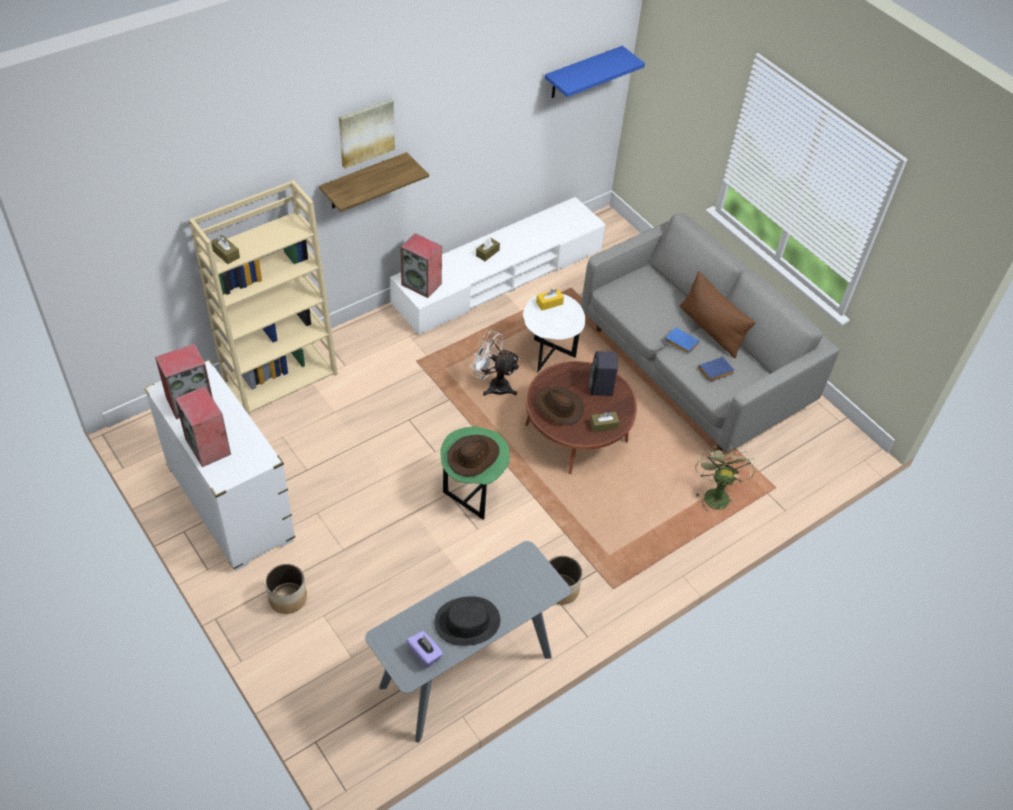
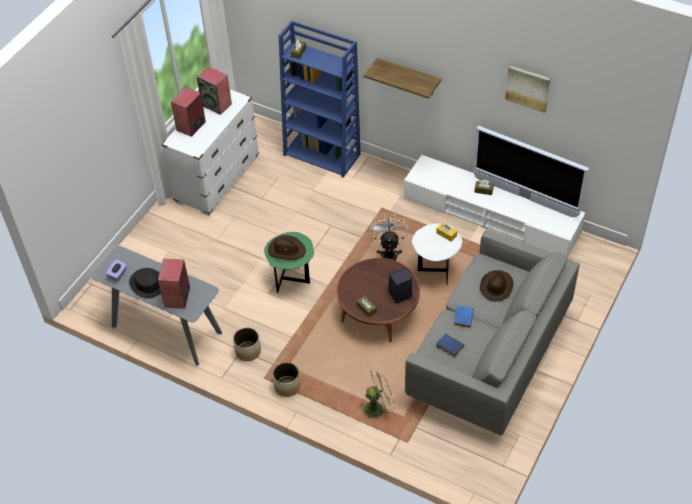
camera: 70 degrees right, 0 degrees up
(281, 377) = (323, 154): beige bookcase -> blue bookcase
(287, 598) = (171, 231): planter -> planter (287, 386)
(366, 132) = (412, 46): picture -> picture (528, 88)
(422, 284) = (427, 172): speaker -> speaker (177, 297)
(521, 227) = (525, 197): none -> television
(558, 407) = (365, 280): brown hat -> brown hat (496, 286)
(582, 73) = (596, 120): blue shelf -> none
(711, 329) = (490, 331): brown pillow -> none

